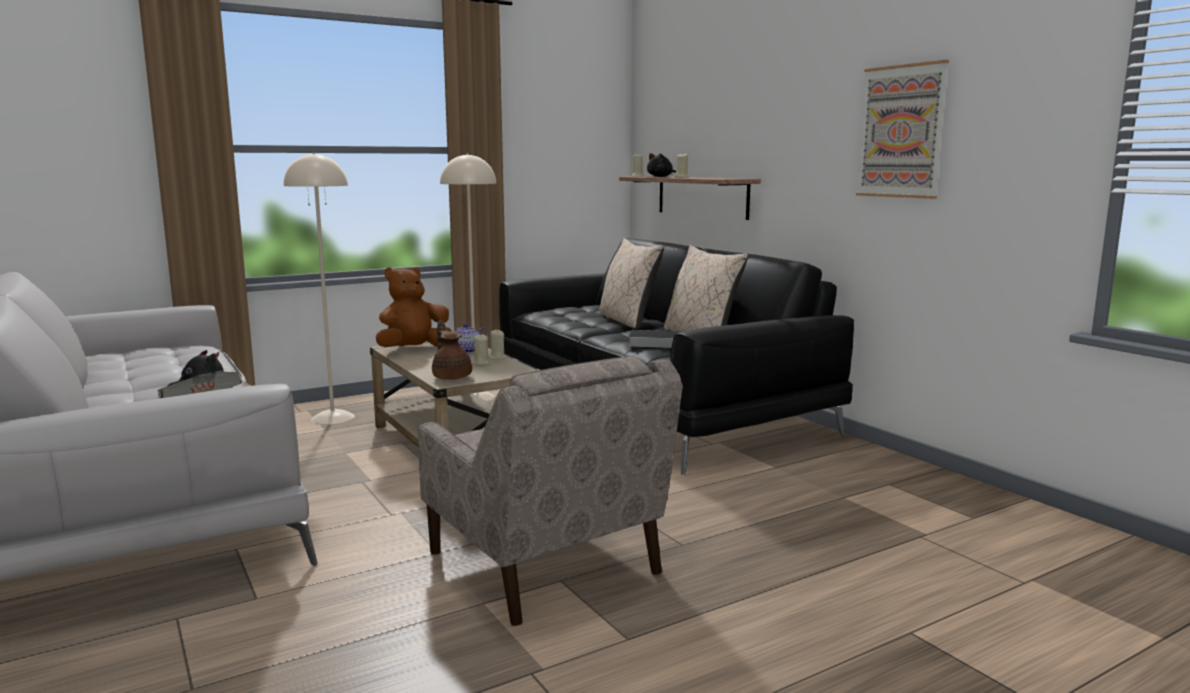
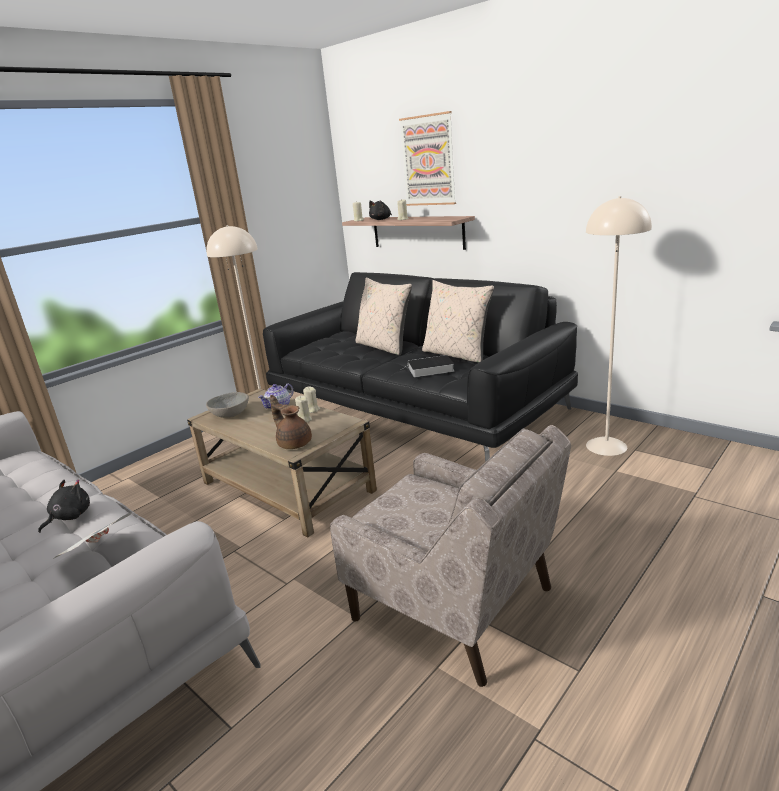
camera: 15 degrees left, 10 degrees up
(332, 417) = (157, 481): beige floor lamp -> beige floor lamp (606, 446)
(413, 349) = (230, 414): brown plush toy -> grey bowl
(901, 132) = (609, 173): picture -> picture (428, 161)

